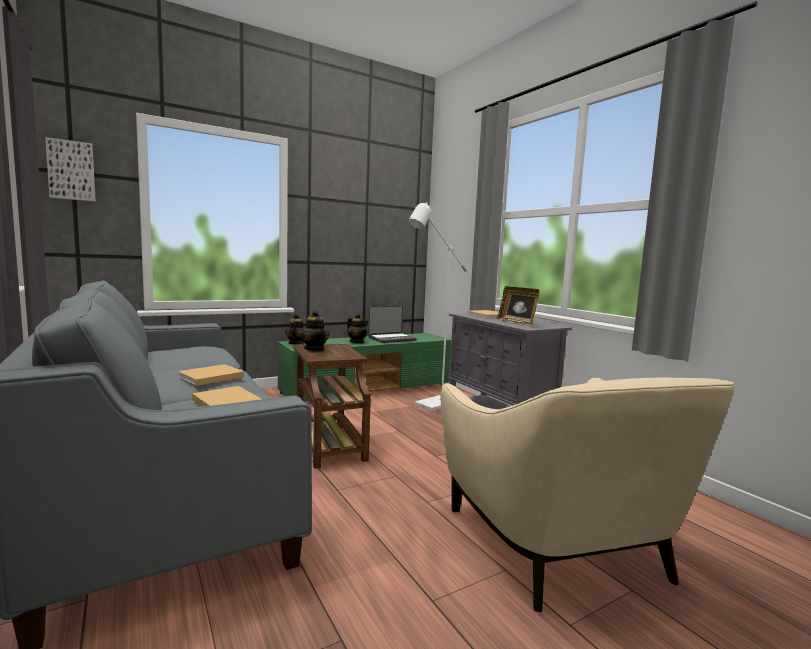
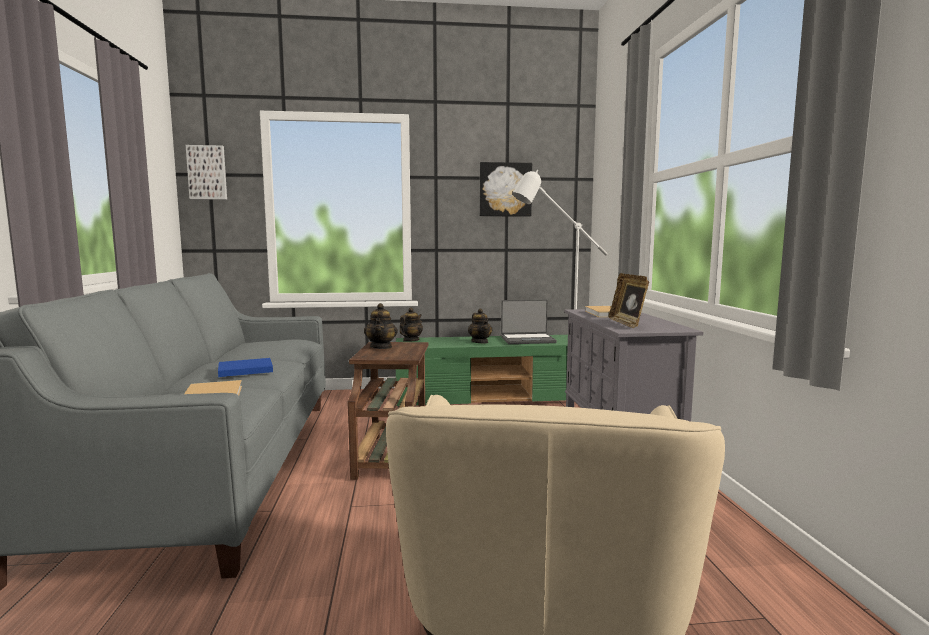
camera: 25 degrees right, 0 degrees up
(209, 377) = (243, 370): beige book -> blue book
(366, 213) = (505, 189): none -> picture

